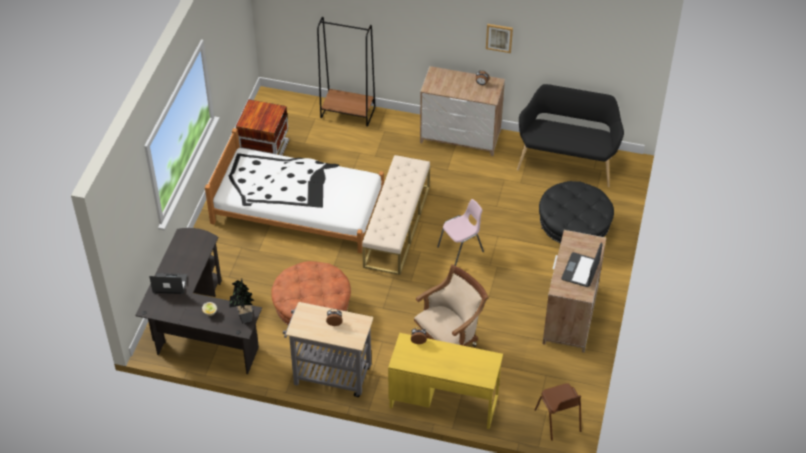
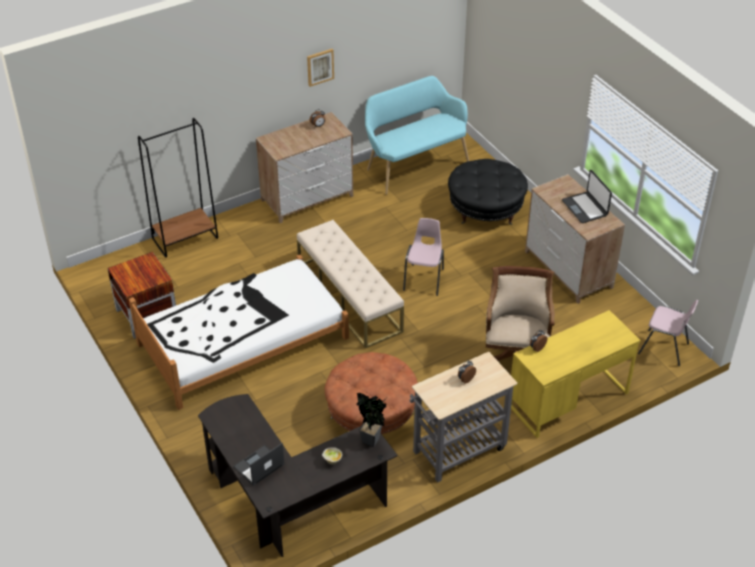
camera: 45 degrees left, 5 degrees down
(558, 421) = (664, 349): brown chair -> pink chair
(567, 161) = (414, 165): black bench -> turquoise bench

